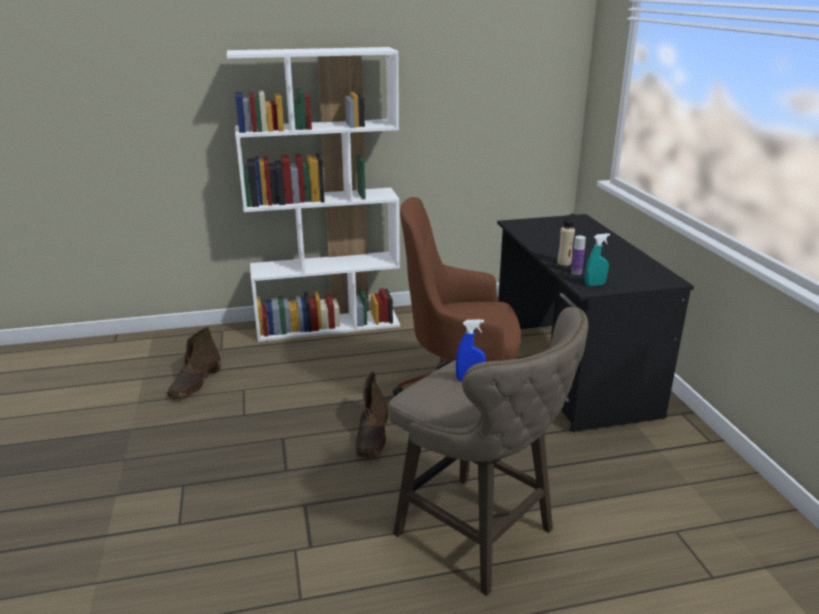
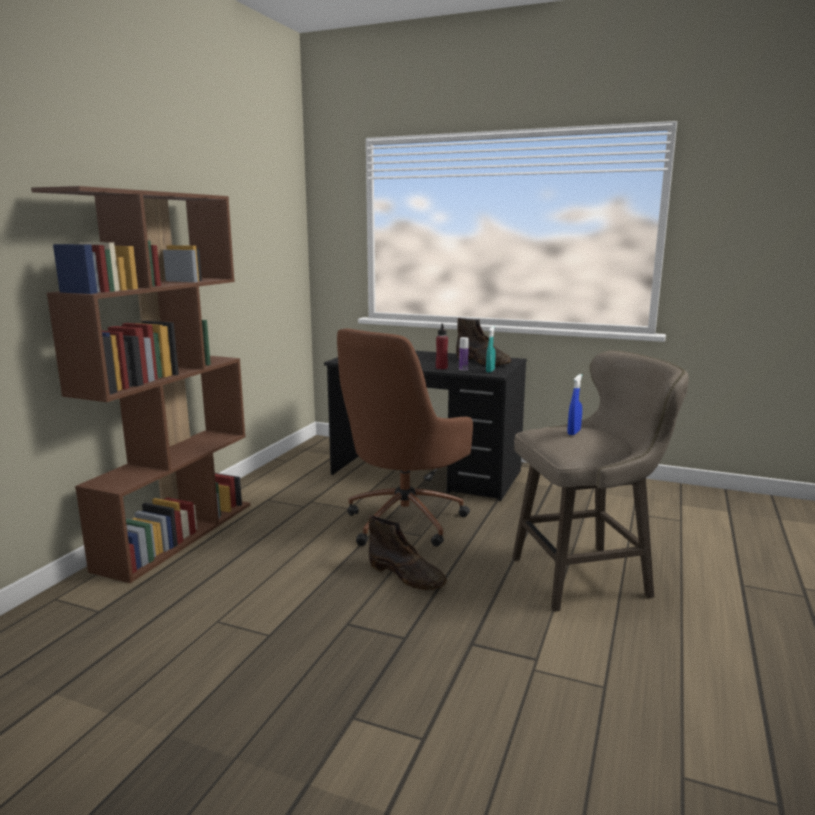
camera: 55 degrees left, 10 degrees down
(195, 383) = (144, 651): brown boot -> brown boot (483, 362)
(328, 324) = (177, 534): white bookcase -> brown bookcase
(564, 263) = (441, 368): beige bottle -> red bottle

